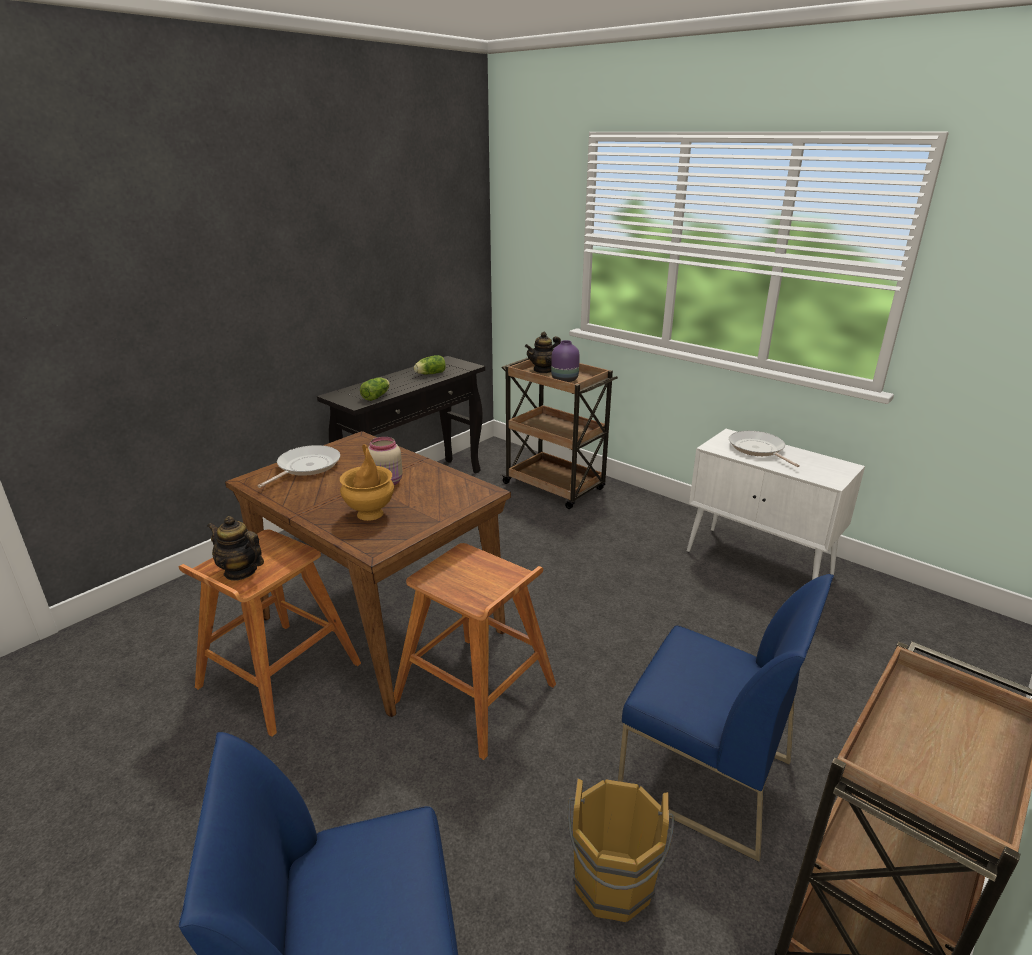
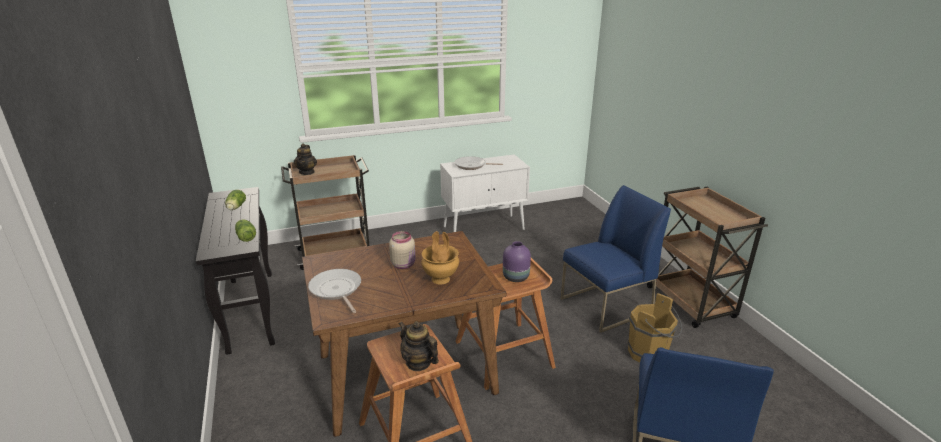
camera: 60 degrees left, 0 degrees up
(240, 571) = (418, 363): teapot -> teapot turned 75 degrees clockwise
(564, 379) = (334, 171): purple vase -> purple vase (515, 277)

